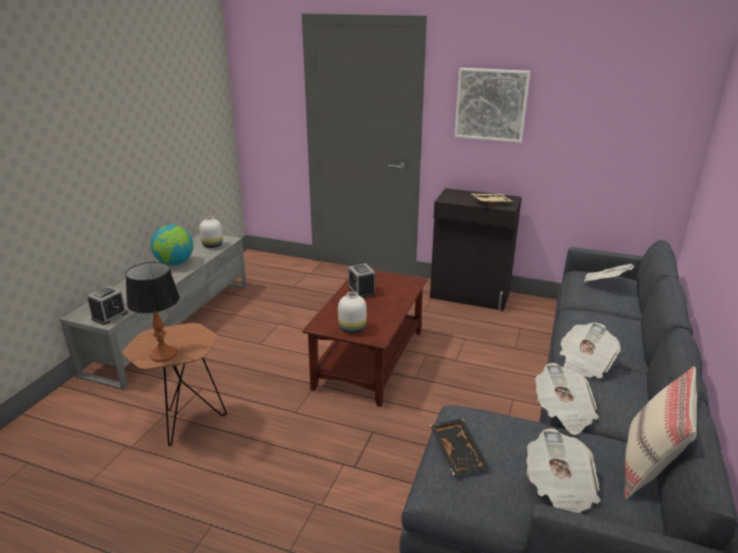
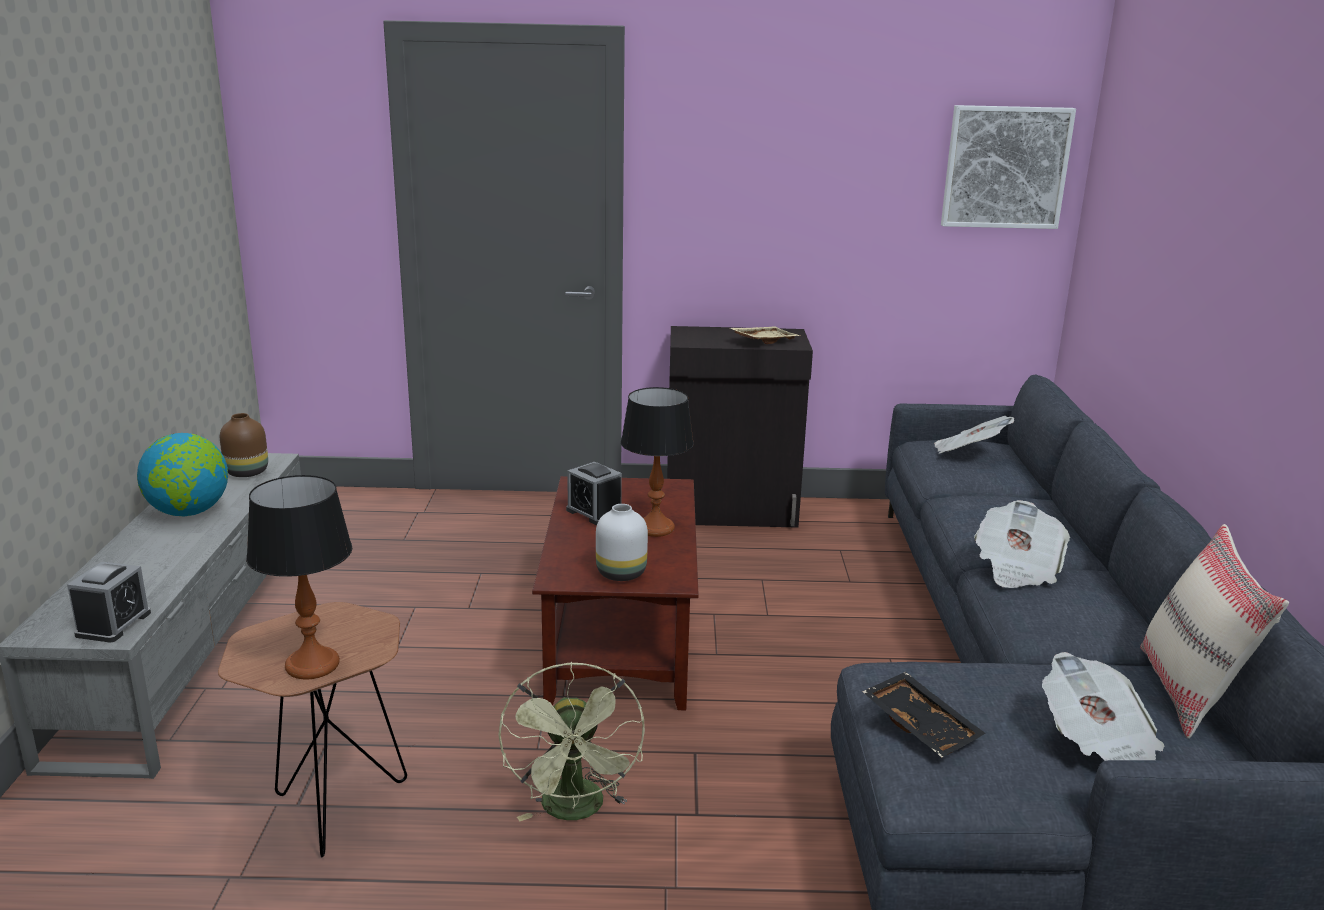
camera: 20 degrees left, 5 degrees down
(213, 245) = (248, 472): white vase -> brown vase
(295, 450) = (576, 811): none -> green fan
(387, 304) = (655, 528): none -> table lamp
(491, 105) = (744, 176): picture -> picture (1005, 167)
(564, 412) = (1032, 640): newspaper -> none

